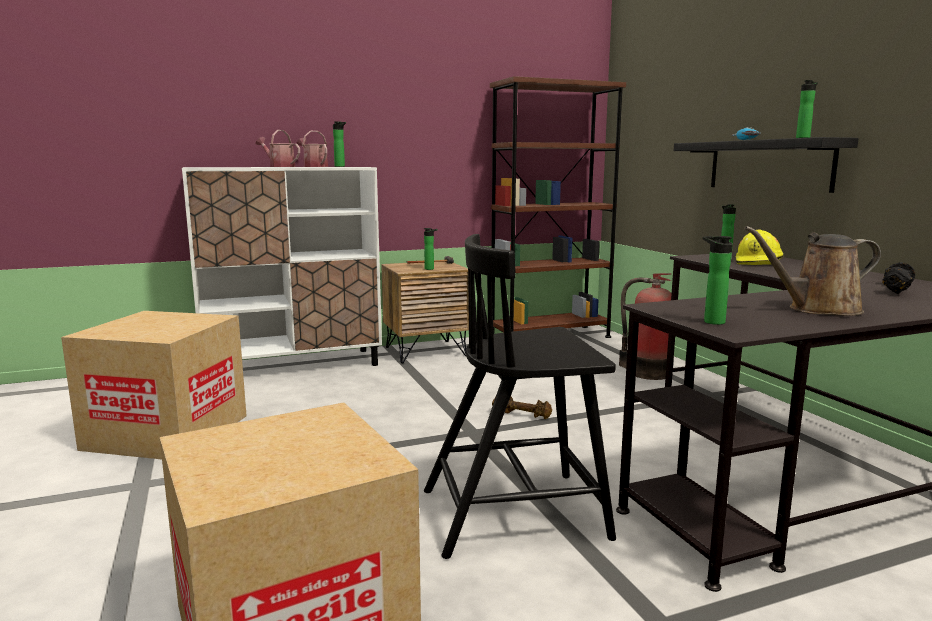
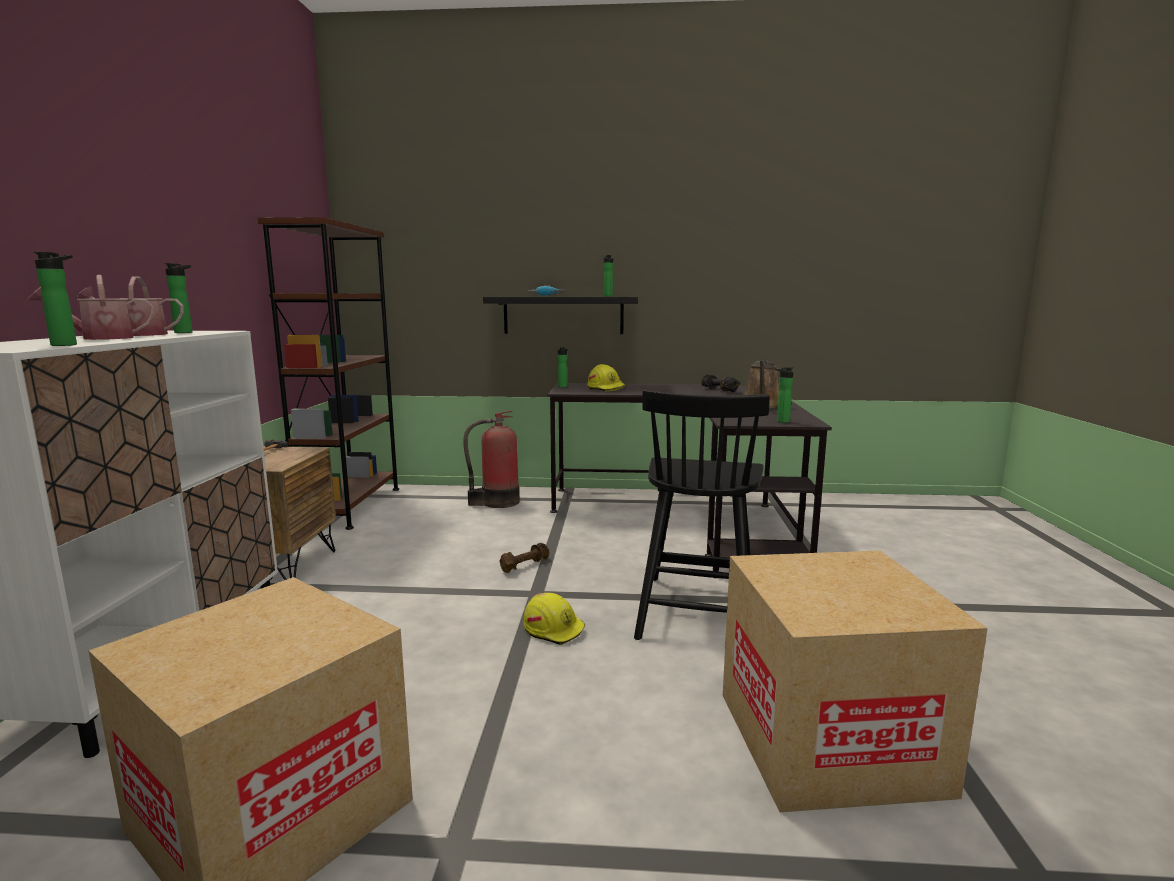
camera: 65 degrees left, 0 degrees up
(415, 453) = (554, 629): none -> yellow hard hat
(430, 269) = (292, 457): bottle -> bottle (68, 345)

